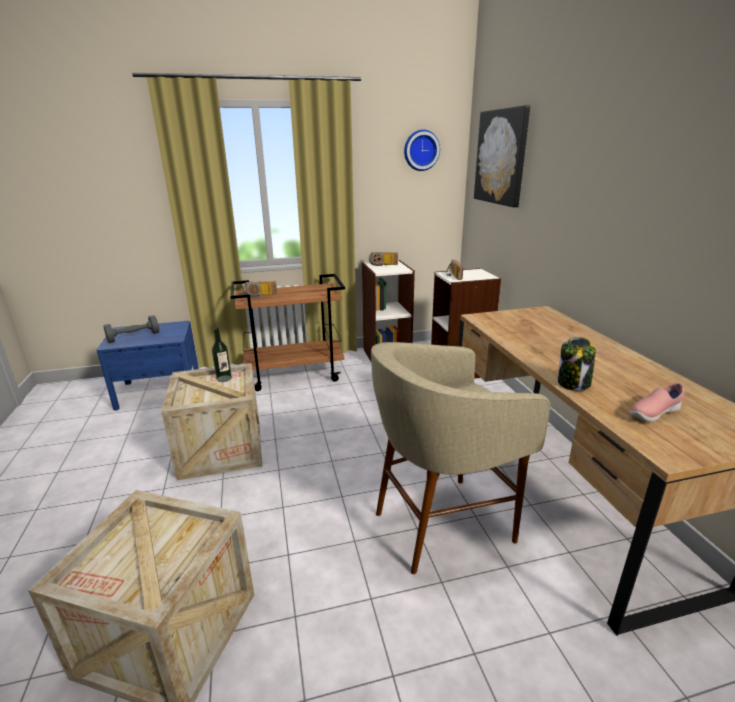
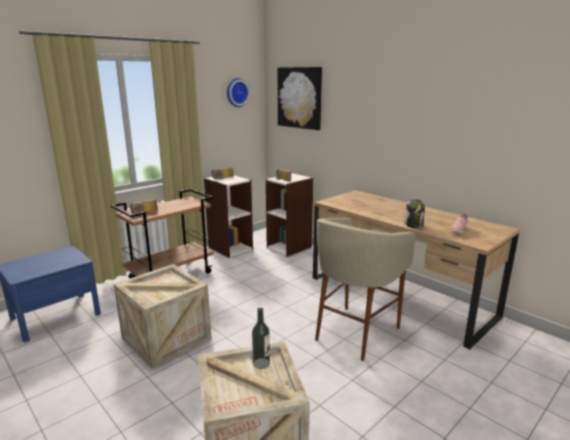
camera: 30 degrees left, 5 degrees down
(134, 337) = (35, 267): grey dumbbell -> none
(224, 378) = (162, 279): bottle -> bottle (261, 363)

